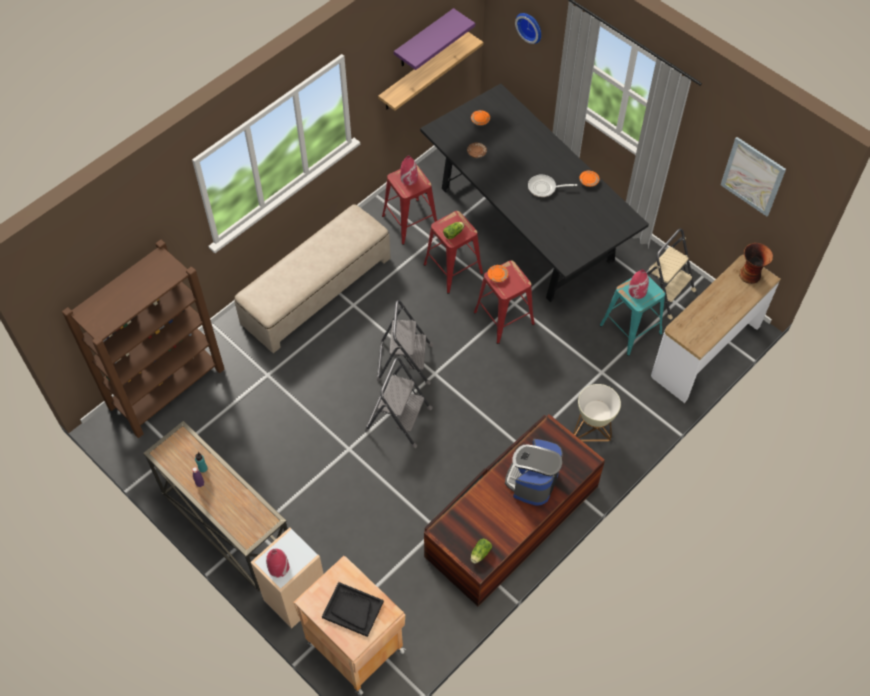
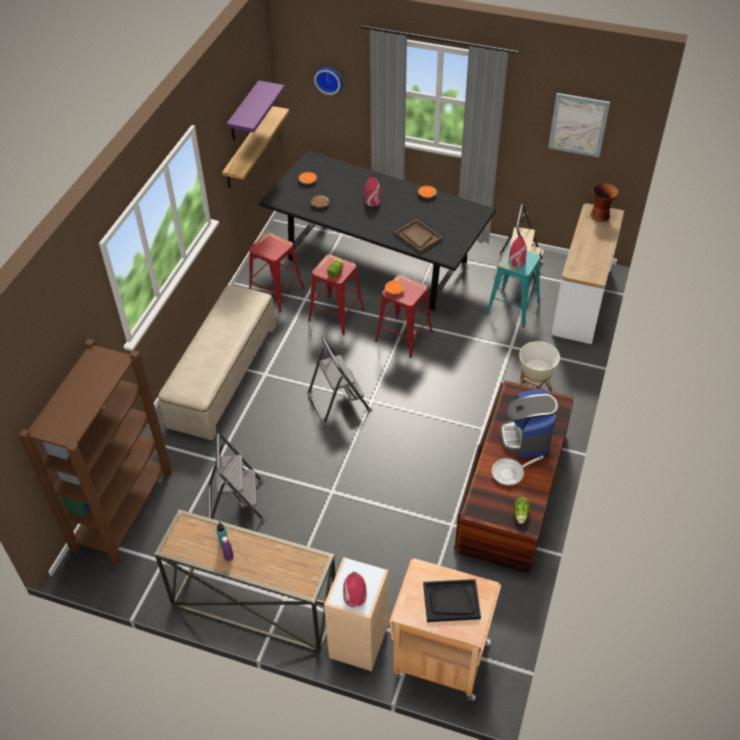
camera: 25 degrees left, 10 degrees down
(396, 418) = (359, 449): grey step ladder -> grey step ladder (233, 502)
(409, 178) = (270, 245): red vase -> red vase (372, 201)
(544, 188) = (394, 211): frying pan -> frying pan (510, 473)
(550, 227) = (418, 237): none -> brown tray

